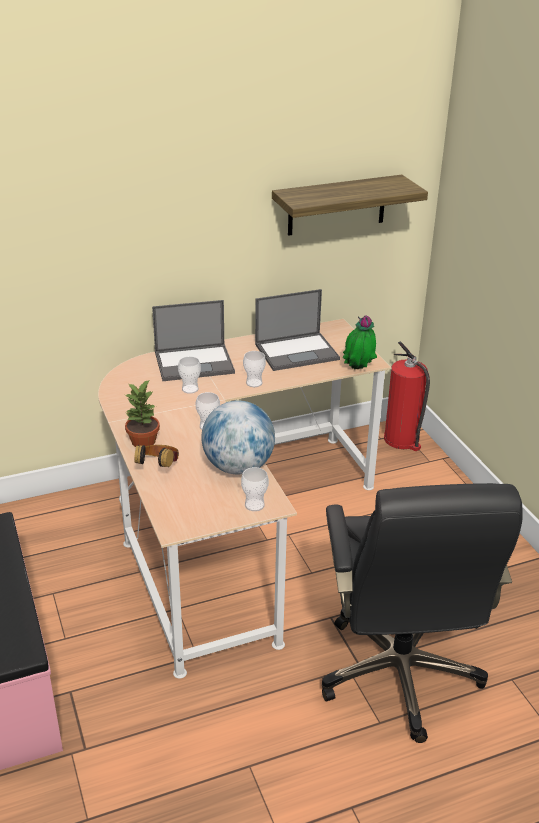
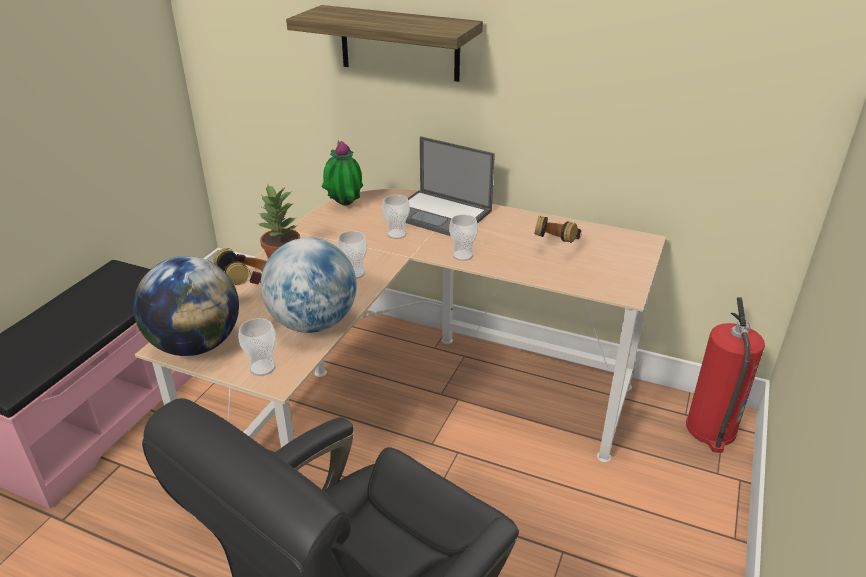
camera: 45 degrees right, 0 degrees up
(191, 518) = (196, 345): none -> globe
(297, 351) = (557, 246): laptop -> headphones
(337, 205) = (681, 73): shelf -> shelf (399, 43)
(358, 370) = (595, 294): potted plant -> potted plant (344, 207)

